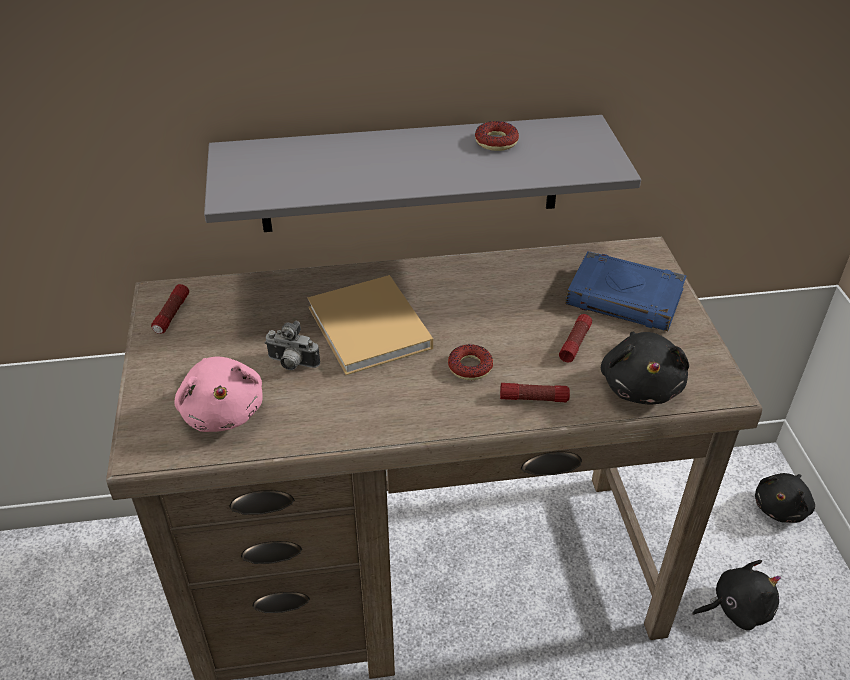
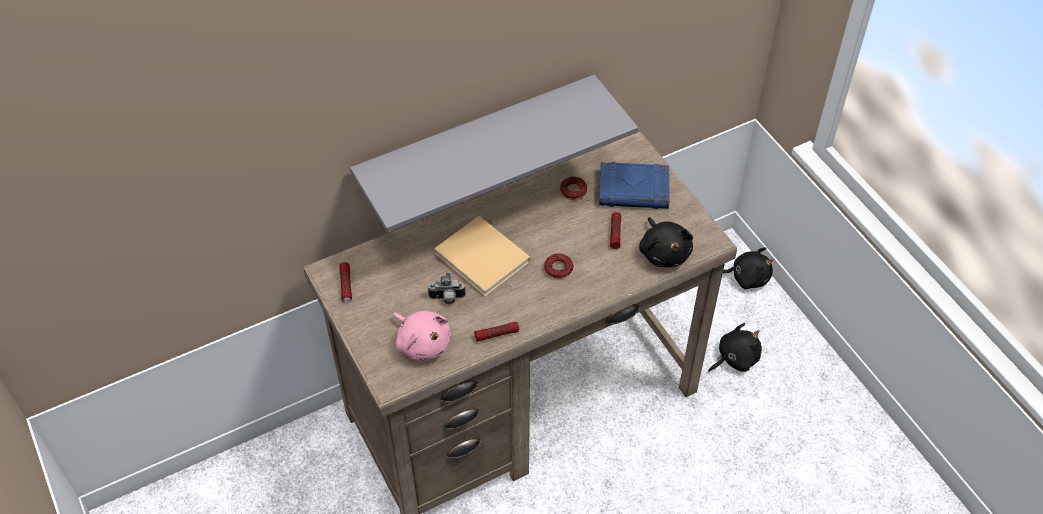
camera: 20 degrees left, 10 degrees up
(496, 142) = (537, 118): donut -> donut (573, 191)
(533, 398) = (605, 279): flashlight -> flashlight (497, 334)
(781, 507) = (747, 277): black plush toy -> black plush toy turned 105 degrees counterclockwise

